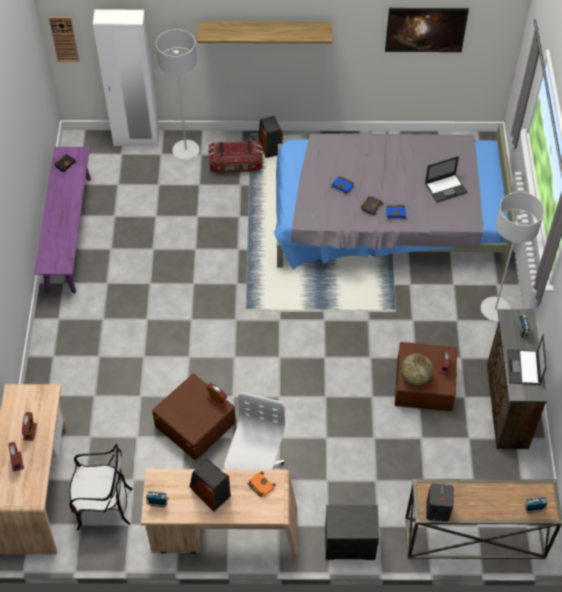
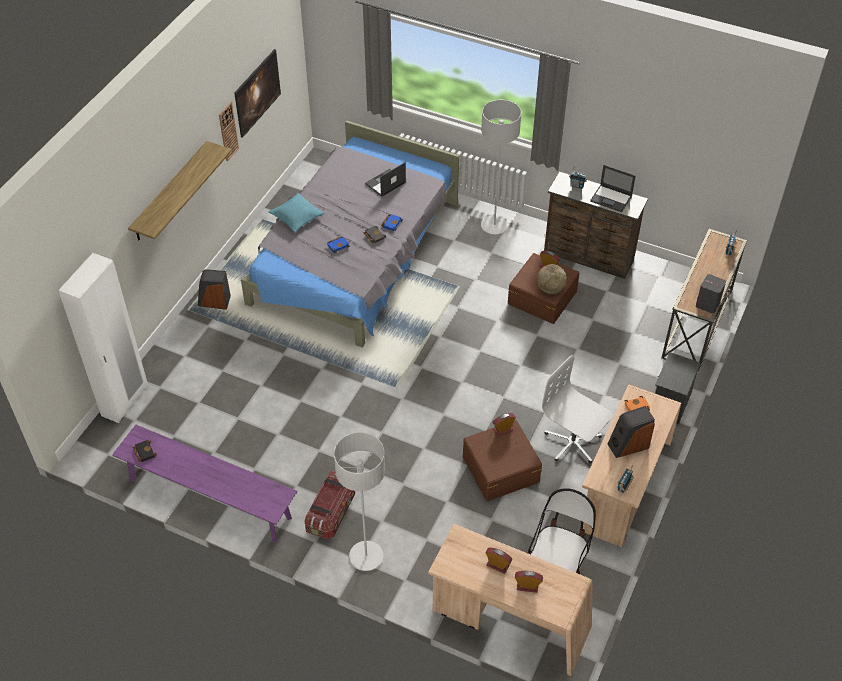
camera: 65 degrees left, 5 degrees down
(64, 39) = (39, 351): wall clock -> wall clock (228, 131)
(186, 151) = (171, 366): grey floor lamp -> grey floor lamp (366, 556)
(236, 165) = (219, 334): storage box -> storage box (331, 513)
(360, 144) = (297, 217): none -> turquoise pillow
(446, 188) = (385, 183): laptop -> laptop turned 135 degrees counterclockwise

